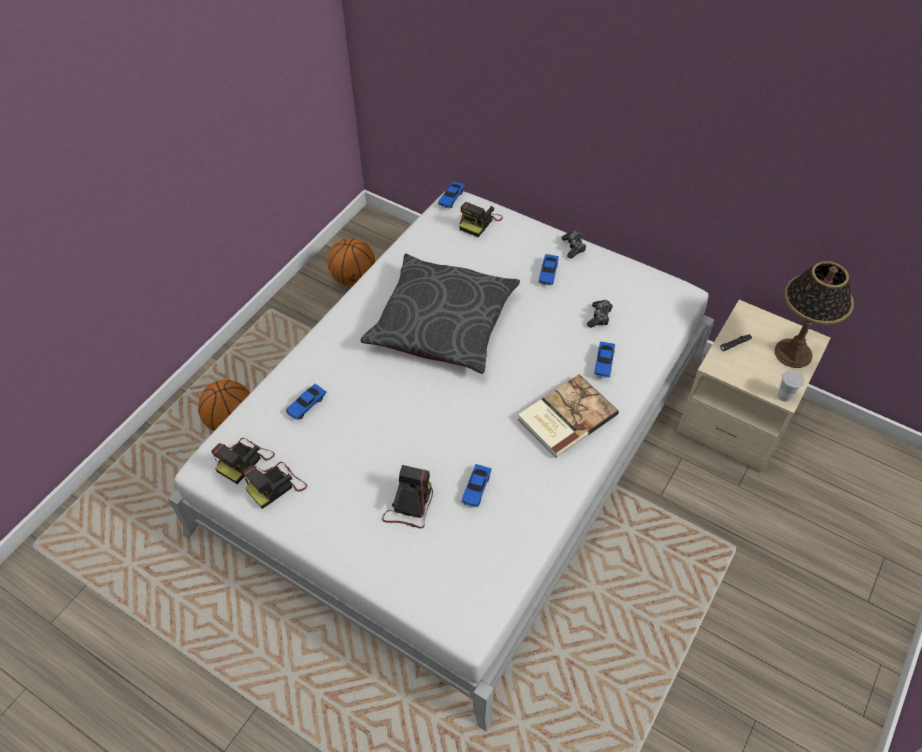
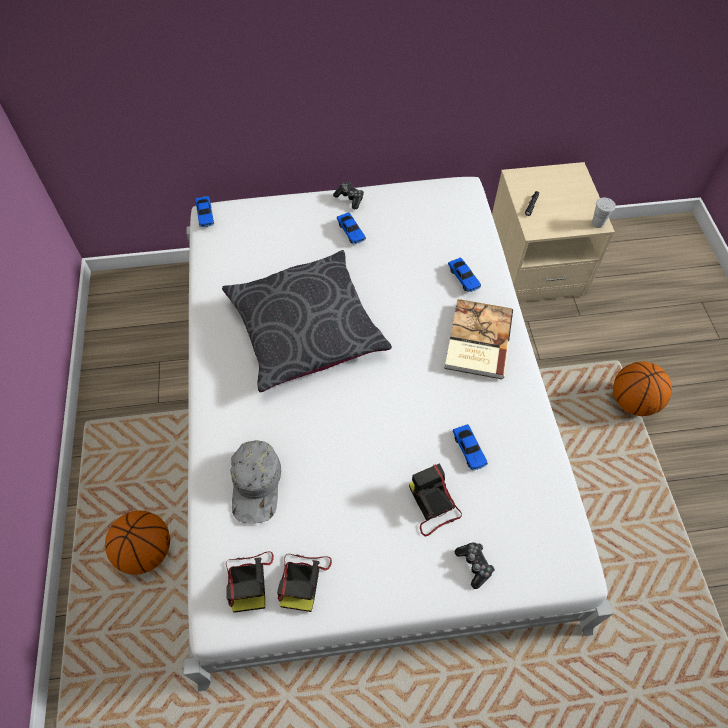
camera: 40 degrees left, 5 degrees up
(306, 405) = (257, 485): toy car -> grey cap
(354, 278) = (141, 344): basketball -> basketball (632, 401)
(479, 222) = (251, 222): camera -> none
(599, 317) = (425, 243): game controller -> game controller (474, 565)
(792, 353) = (573, 188): table lamp -> none

